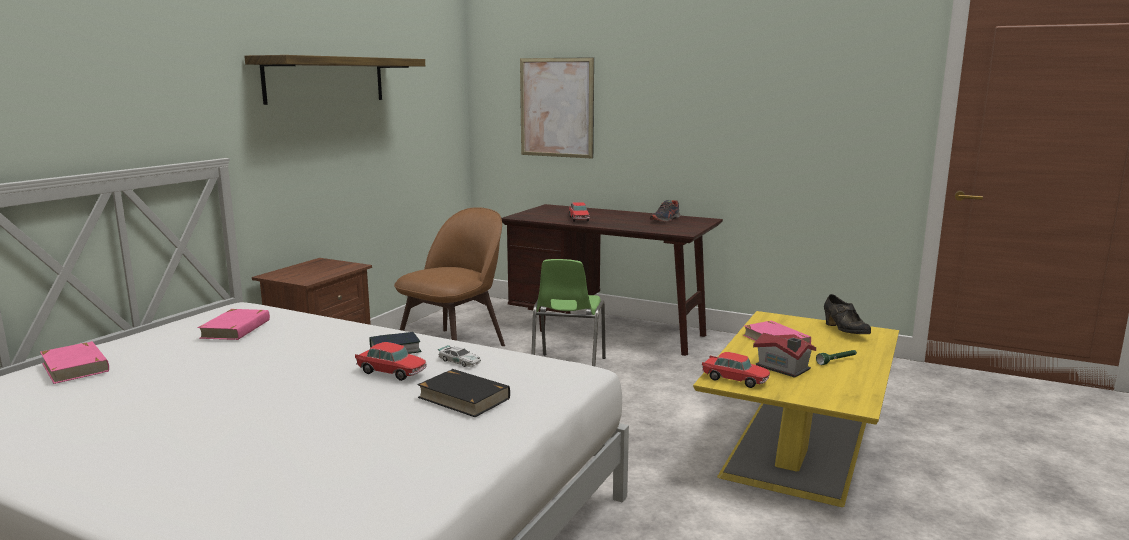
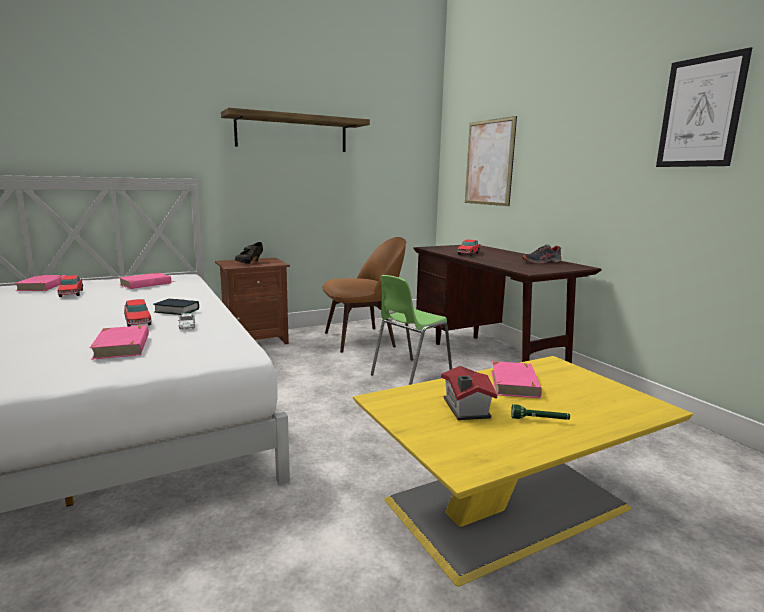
camera: 35 degrees right, 0 degrees up
(464, 398) = (122, 346): black book -> pink book
(735, 379) = (396, 403): toy car -> toy car (71, 293)
(806, 75) = (700, 112): none -> picture
(844, 331) = (613, 396): black shoe -> black shoe (249, 263)

